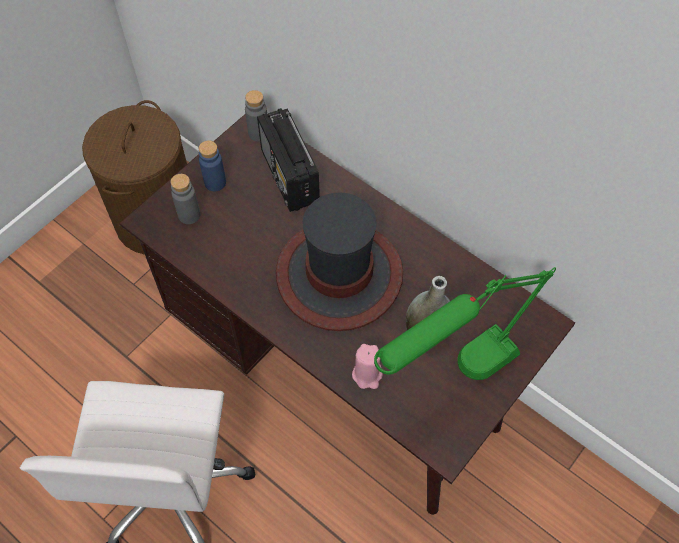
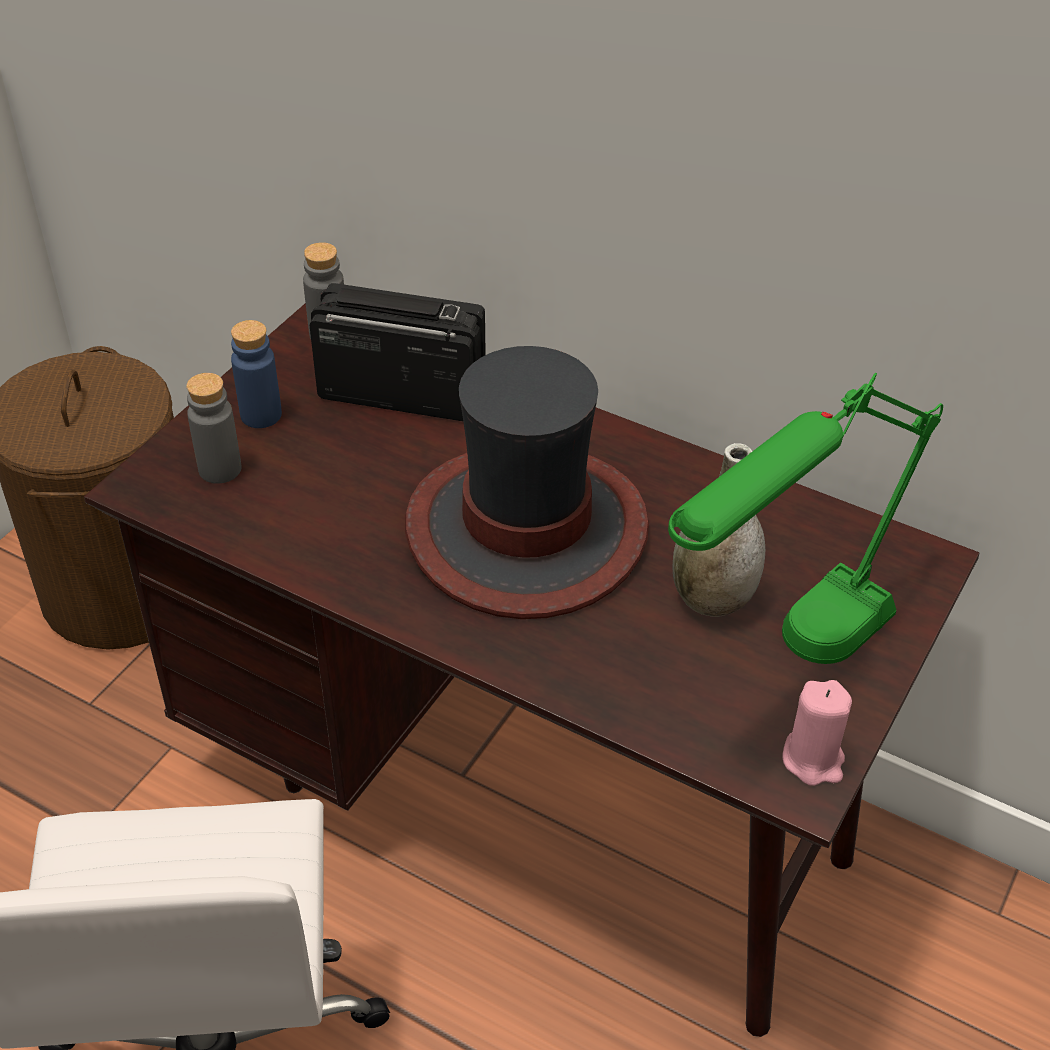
camera: 10 degrees left, 15 degrees down
(290, 177) = (400, 393): radio -> radio turned 135 degrees clockwise
(367, 374) = (618, 682): pink candle -> pink candle (813, 759)

